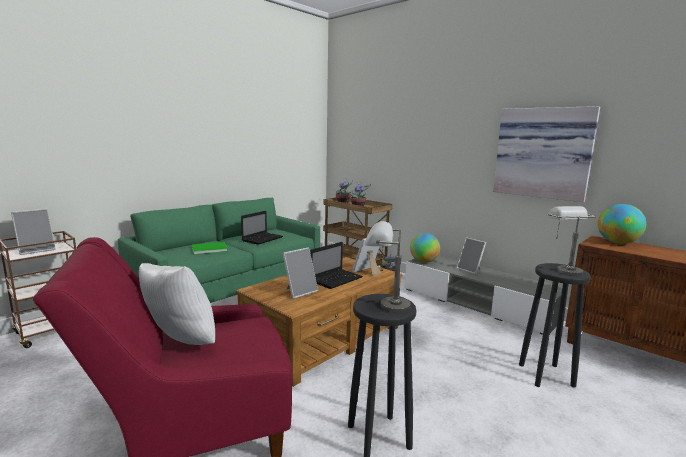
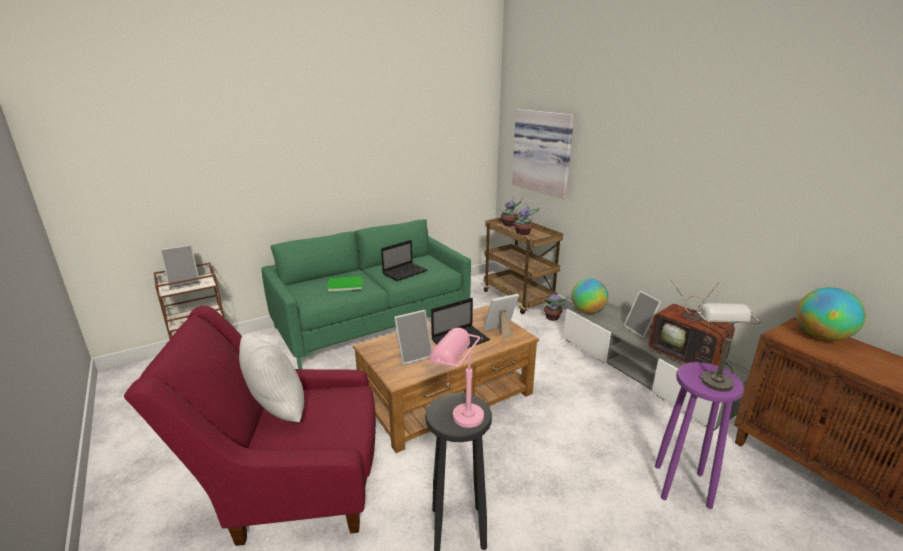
camera: 15 degrees right, 10 degrees up
(384, 306) = (457, 414): grey table lamp -> pink table lamp
(515, 283) = (688, 357): none -> television
(543, 153) = (746, 200): picture -> picture (543, 152)
(546, 375) = (682, 486): black stool -> purple stool

